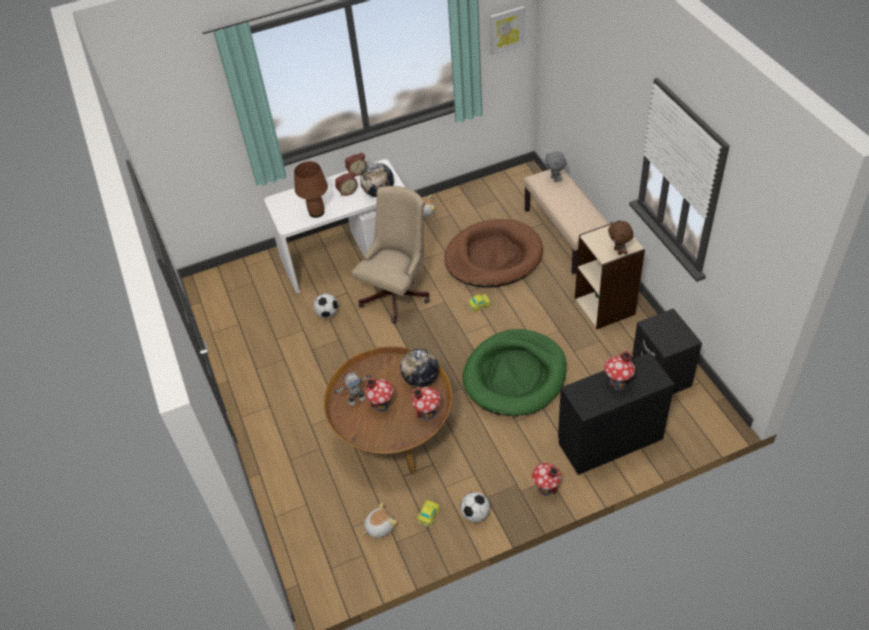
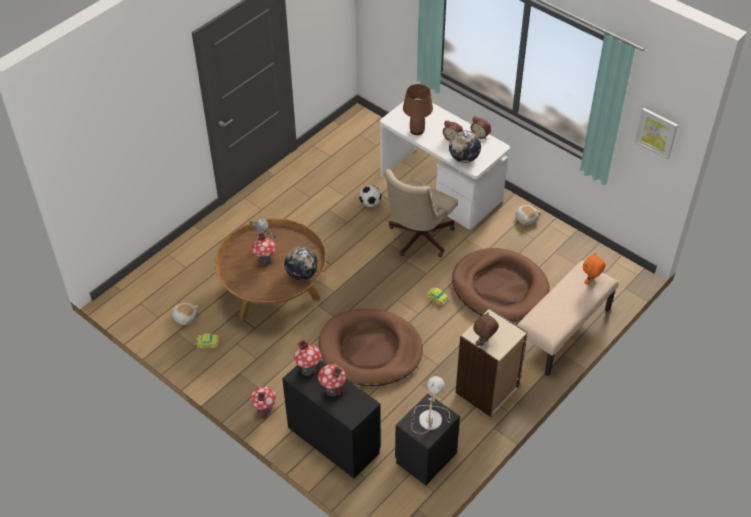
camera: 60 degrees right, 0 degrees up
(398, 293) = (418, 239): beige office chair -> beige office chair turned 120 degrees clockwise
(427, 413) = (270, 291): toy house -> toy house (308, 369)
(475, 514) = (220, 371): football -> none
(515, 375) = (370, 350): green dog bed -> brown dog bed
(555, 179) = (590, 281): grey plush toy -> orange plush toy
(667, 331) = (428, 418): none -> table lamp

